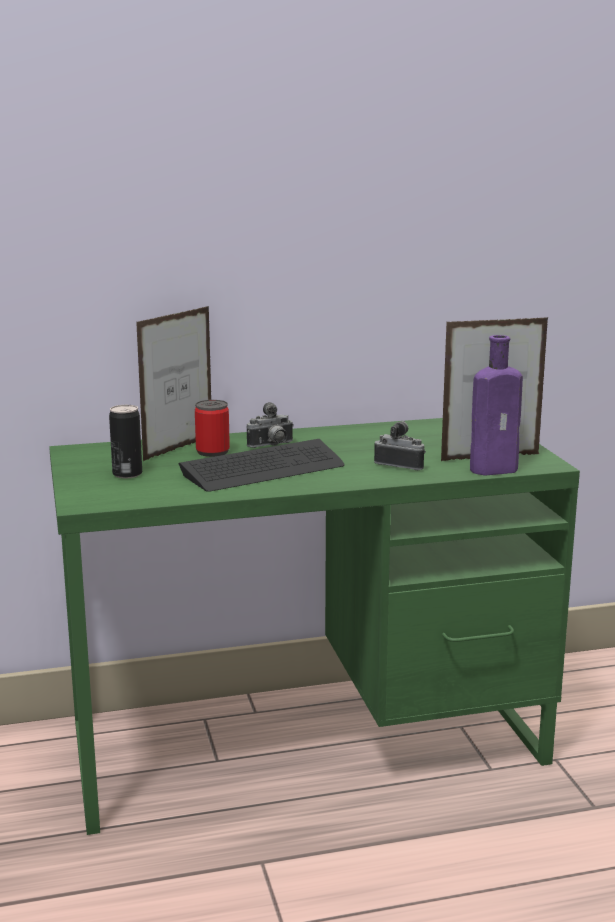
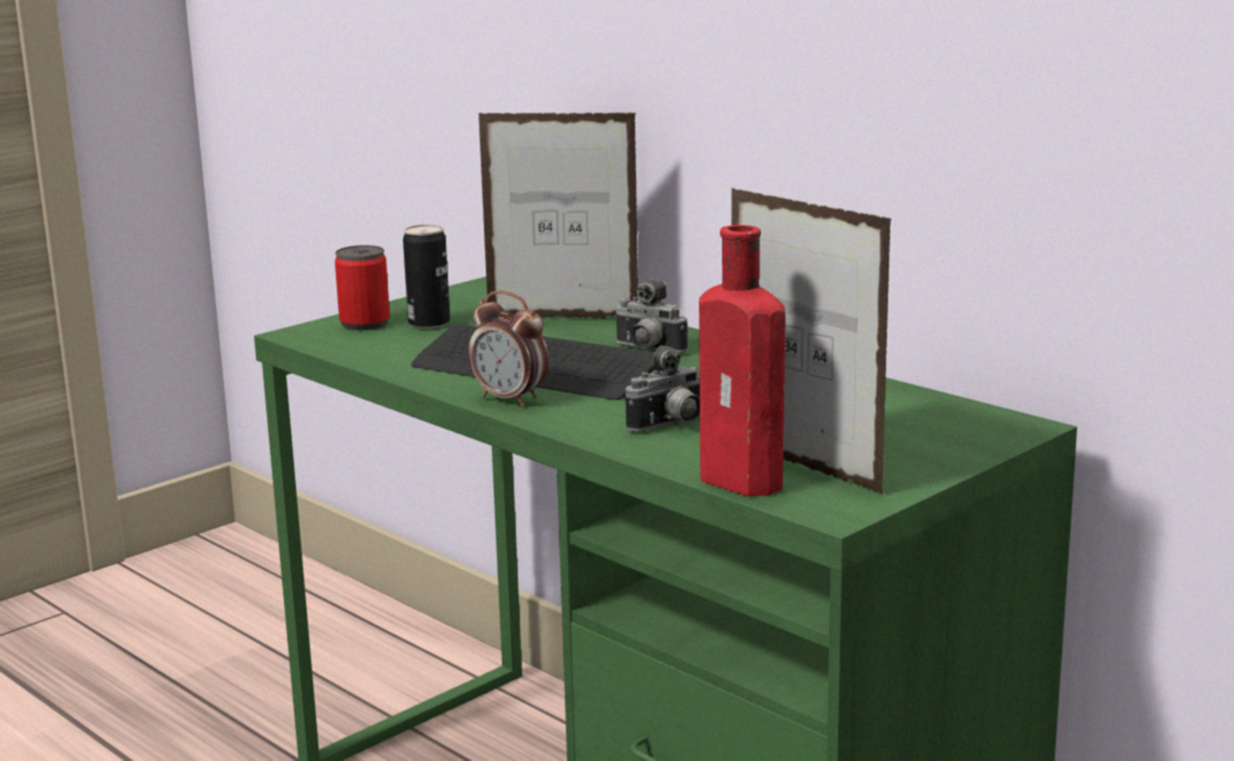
camera: 60 degrees right, 0 degrees up
(212, 452) = (573, 333): can -> can (365, 324)
(308, 483) = (510, 399): none -> alarm clock
(400, 465) = (671, 426): camera -> camera turned 60 degrees clockwise
(497, 469) = (746, 482): purple bottle -> red bottle

